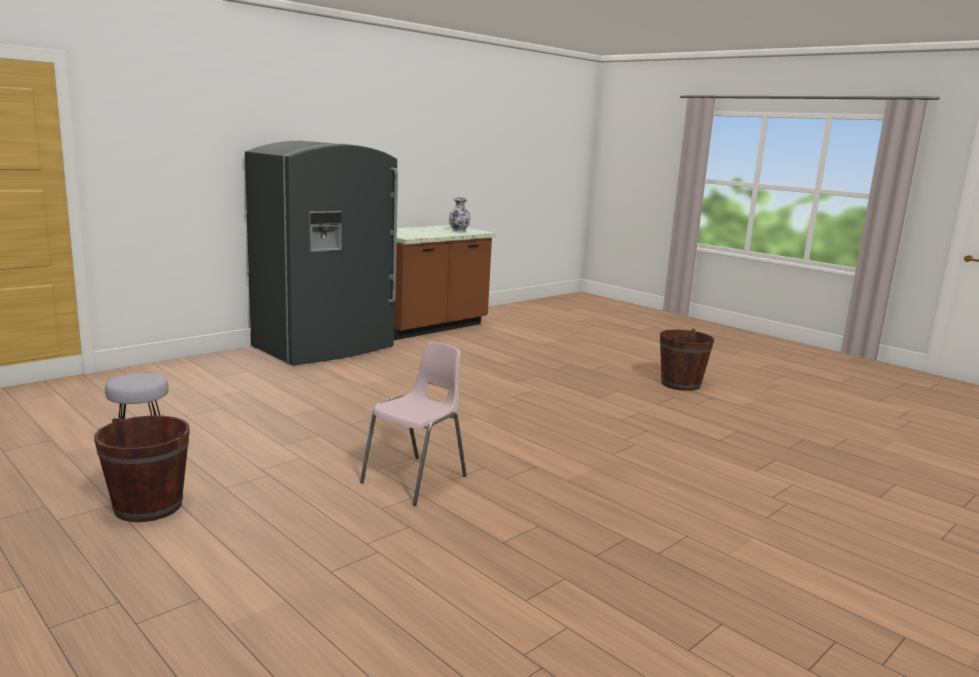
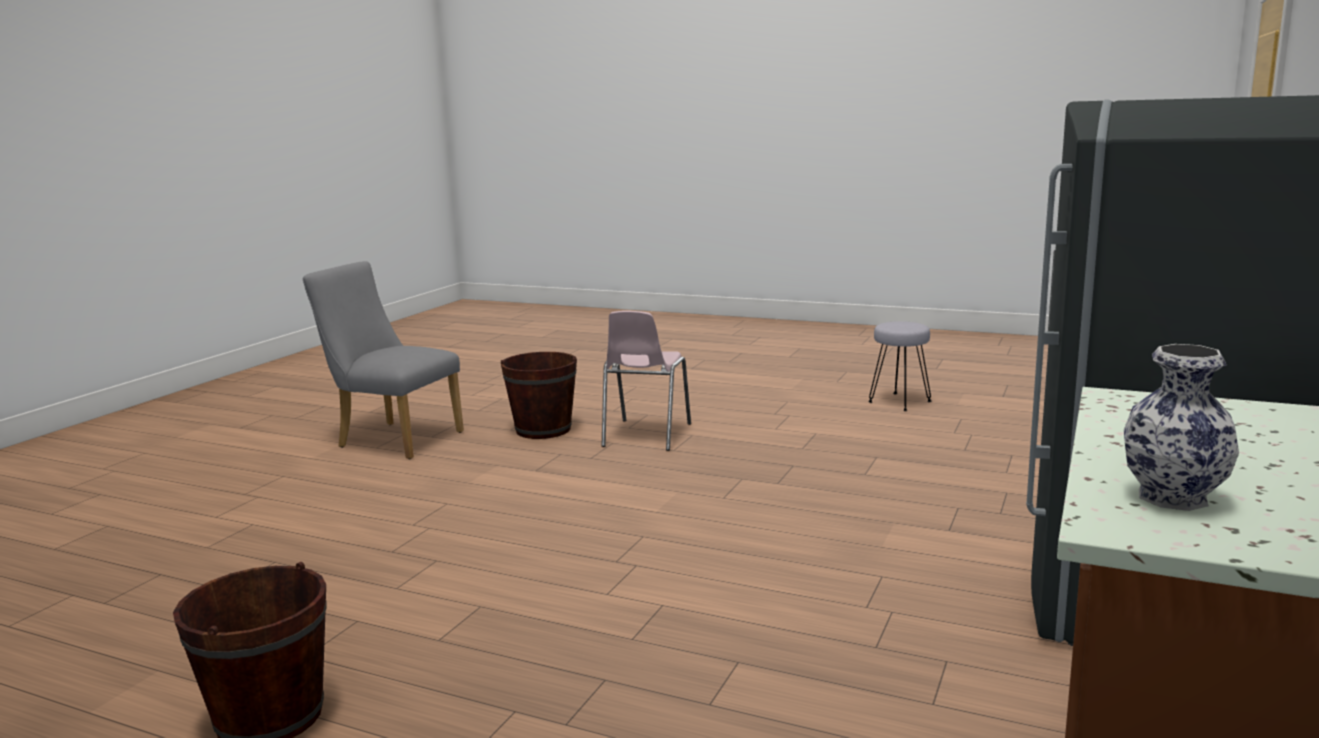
camera: 160 degrees right, 0 degrees up
(148, 506) = (811, 385): brown bucket -> brown bucket (543, 430)
(670, 545) = (393, 439): none -> grey chair

